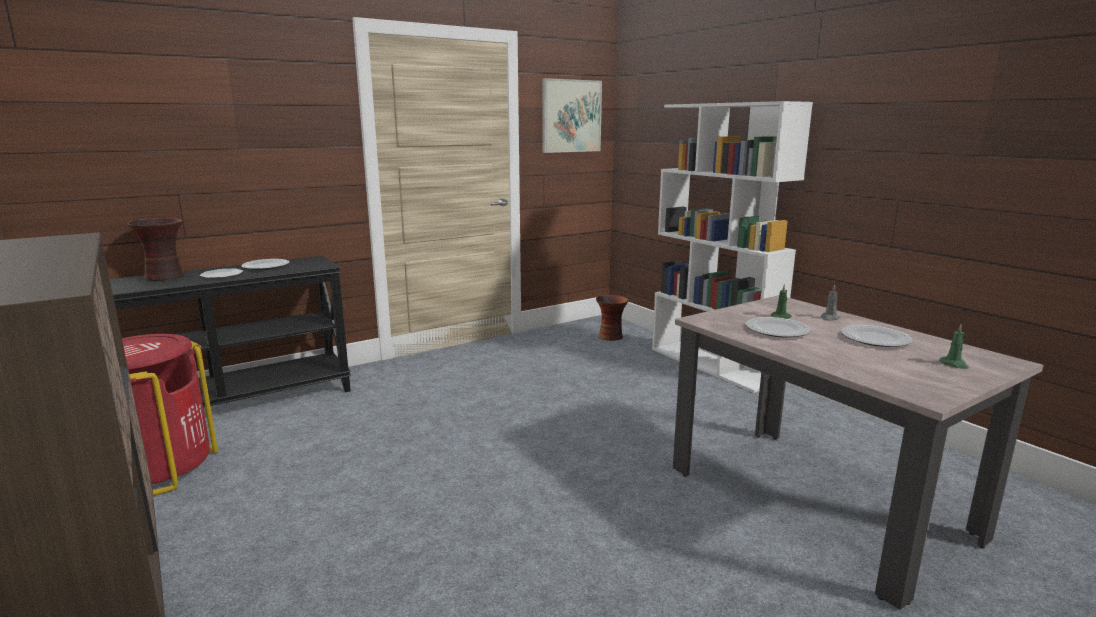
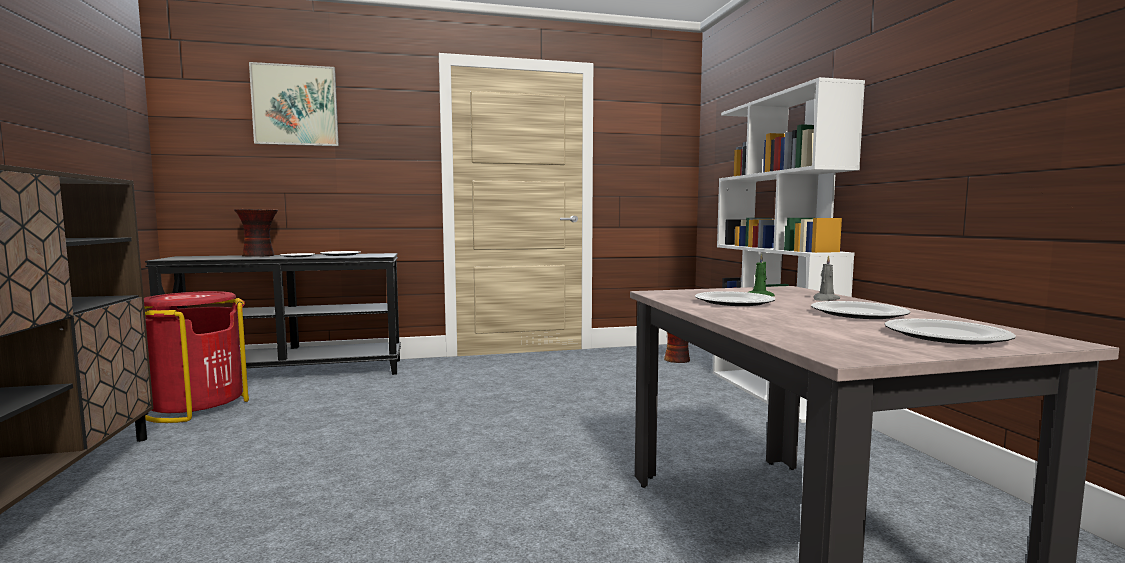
camera: 20 degrees right, 10 degrees down
(571, 116) = (650, 141): picture -> picture (295, 105)
(954, 364) = (946, 336): green candle -> plate

